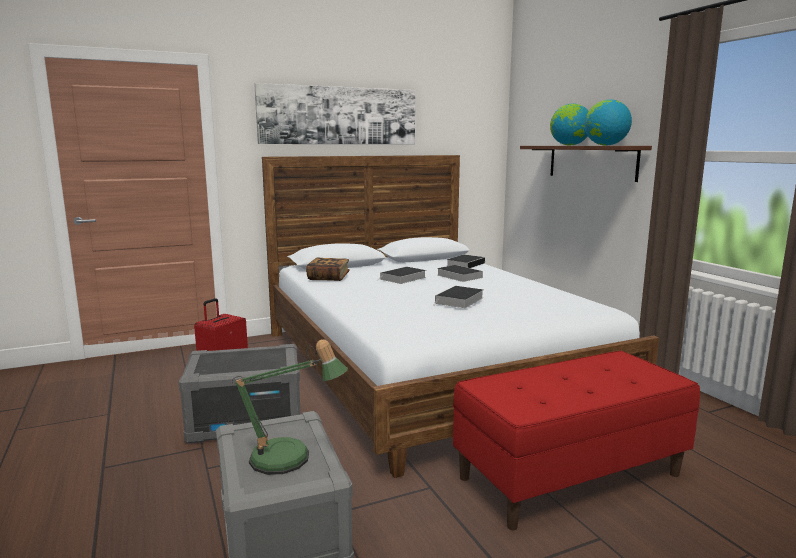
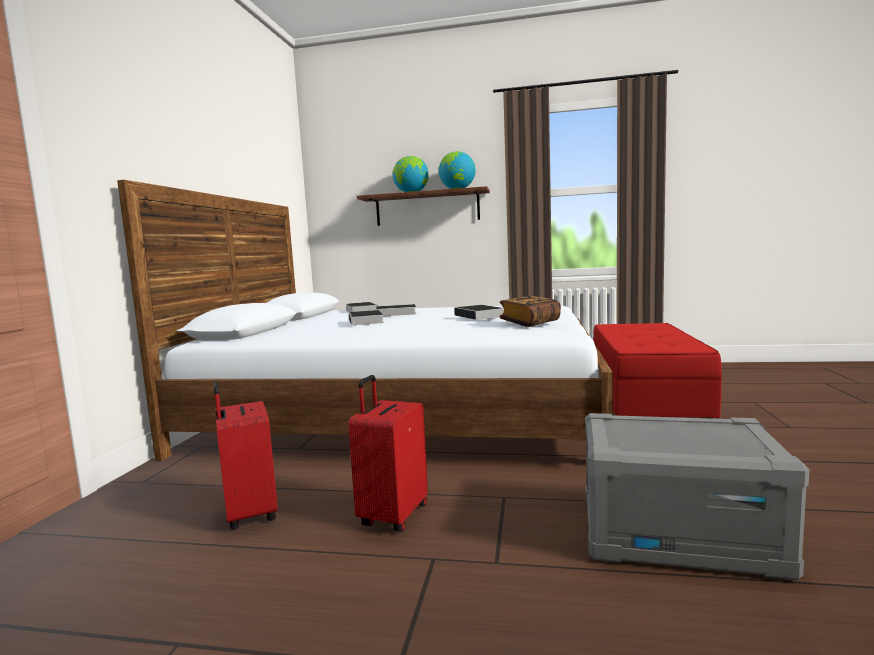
camera: 55 degrees left, 5 degrees down
(246, 419) = (392, 516): grey storage box -> red suitcase
(289, 460) = (701, 434): table lamp -> none
(328, 278) = (296, 335): book -> book (530, 323)
(339, 116) = (188, 140): picture -> none

